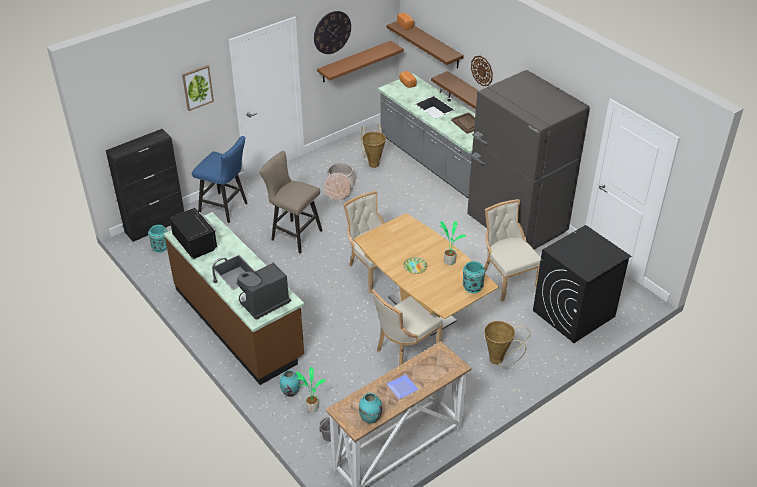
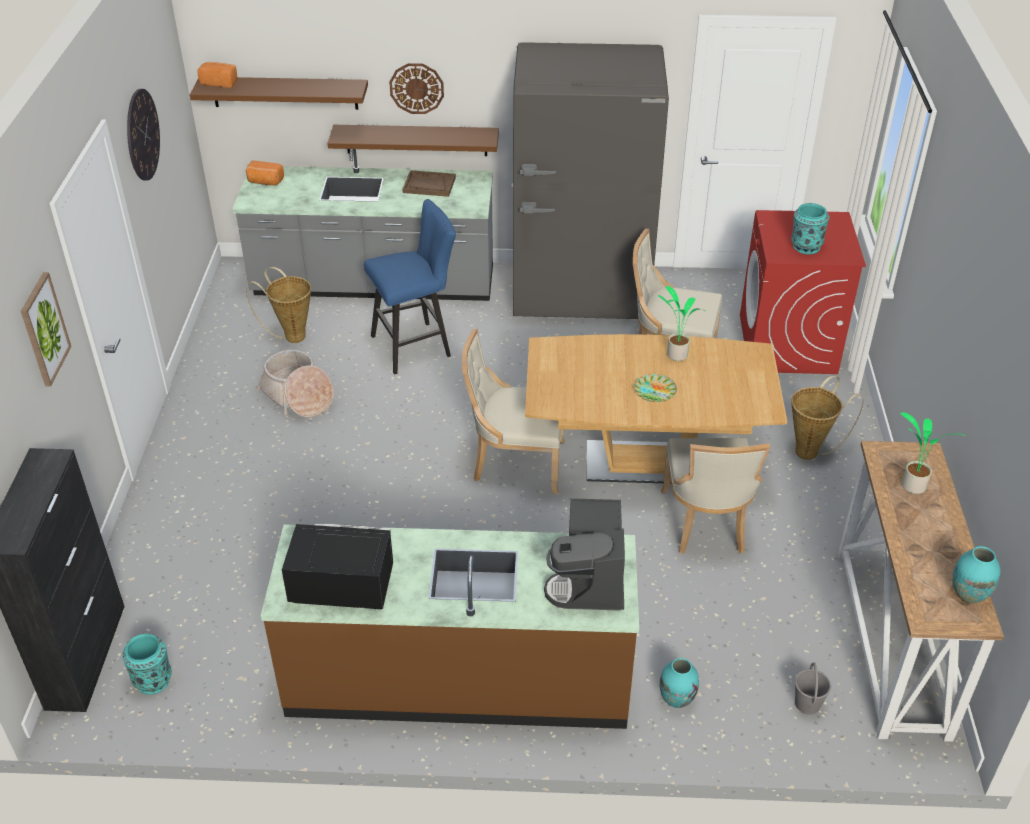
camera: 50 degrees left, 0 degrees up
(226, 209) = (172, 543): blue stool -> blue stool (416, 345)
(293, 235) = (335, 501): beige stool -> none
(311, 407) = (730, 691): potted plant -> potted plant (911, 486)
(354, 62) = (172, 182): brown shelf -> none
(402, 386) = (926, 526): plate -> none
(472, 287) = (750, 364): turquoise vase -> turquoise vase (805, 247)
(573, 314) = (788, 344): black washing machine -> red washing machine

